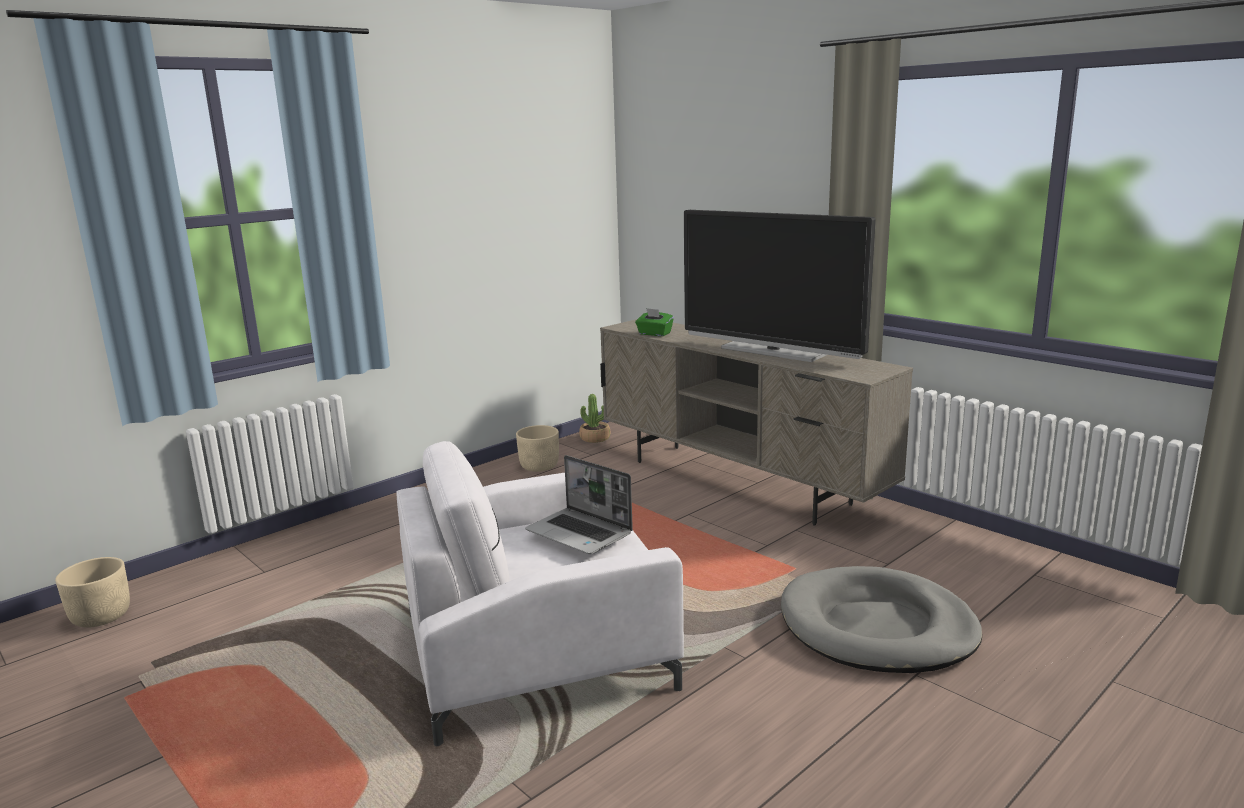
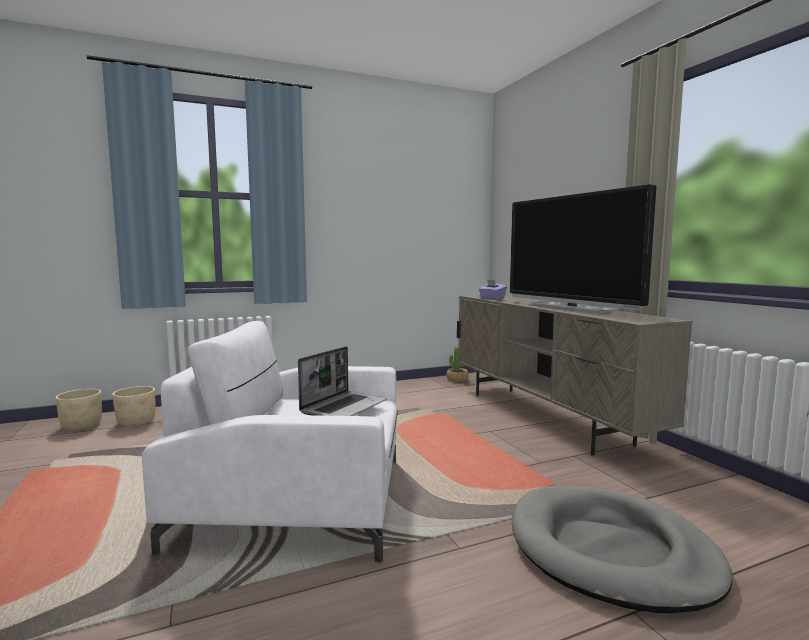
camera: 20 degrees right, 10 degrees down
(539, 467) = (407, 389): beige planter -> beige planter (136, 422)
(580, 533) = (344, 407): laptop -> laptop turned 120 degrees counterclockwise
(654, 334) = (492, 299): green tissue box -> purple tissue box

